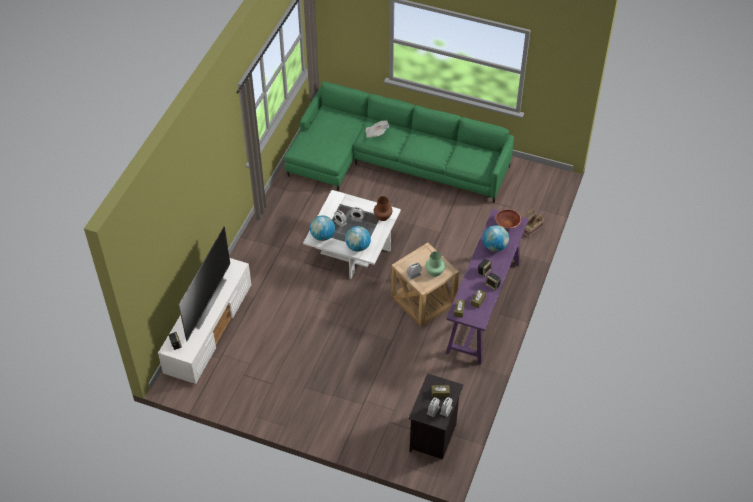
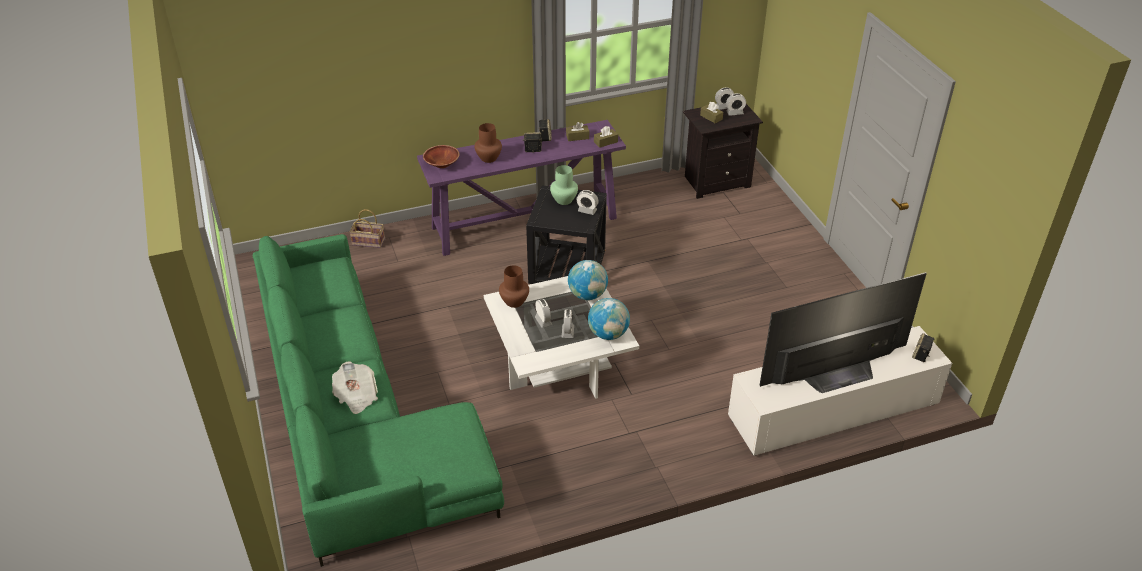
camera: 130 degrees left, 10 degrees down
(423, 300) = (567, 267): beige side table -> black side table
(494, 246) = (488, 158): globe -> brown vase

